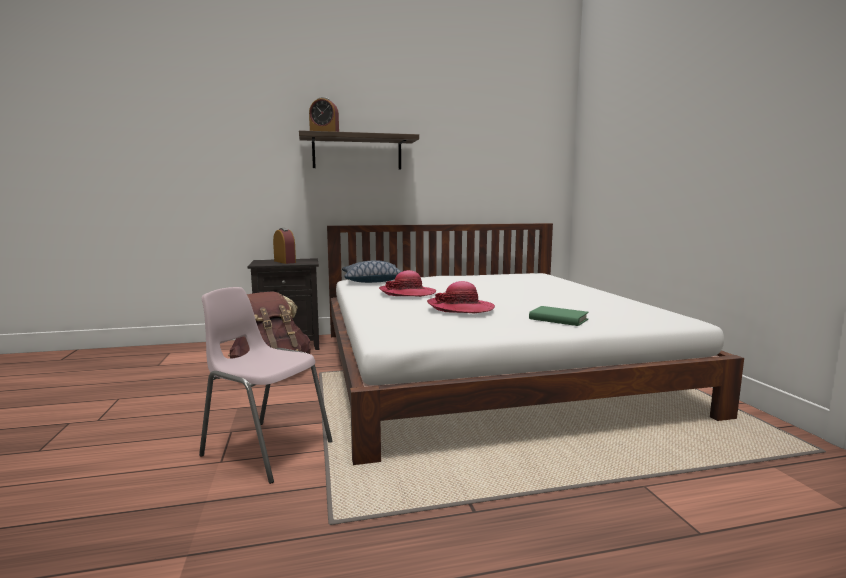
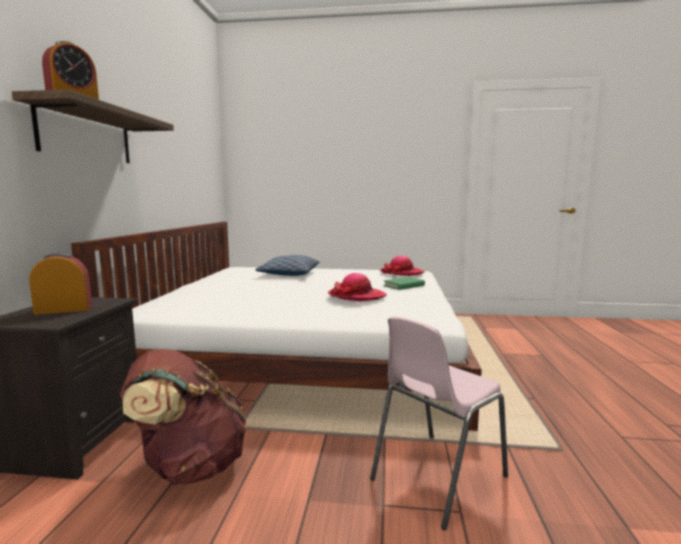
camera: 70 degrees left, 0 degrees up
(371, 280) = (158, 307): pillow -> pillow (289, 274)
(407, 293) = (265, 302): hat -> hat (401, 273)

